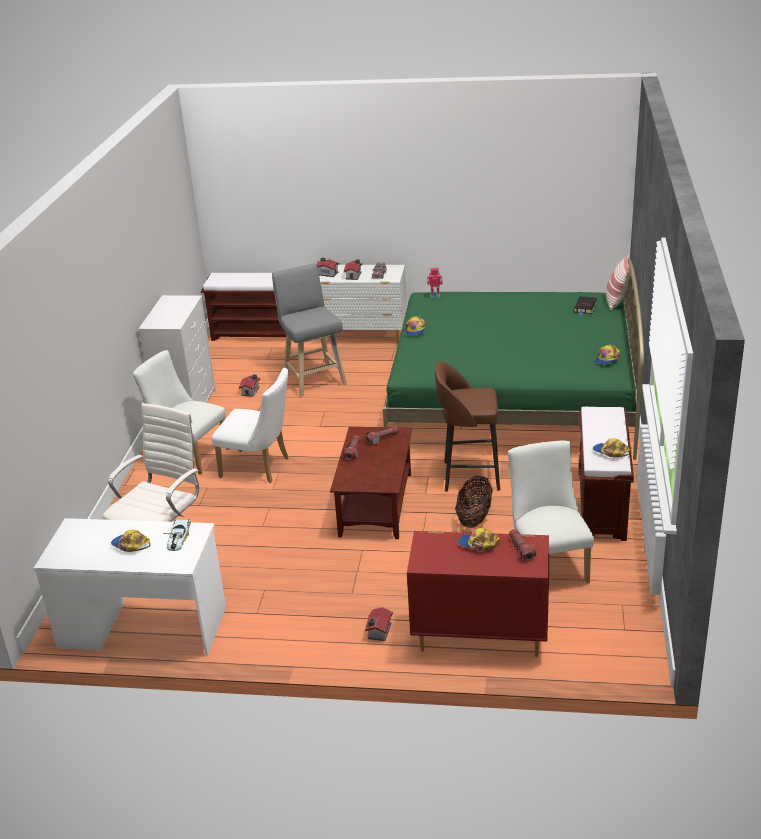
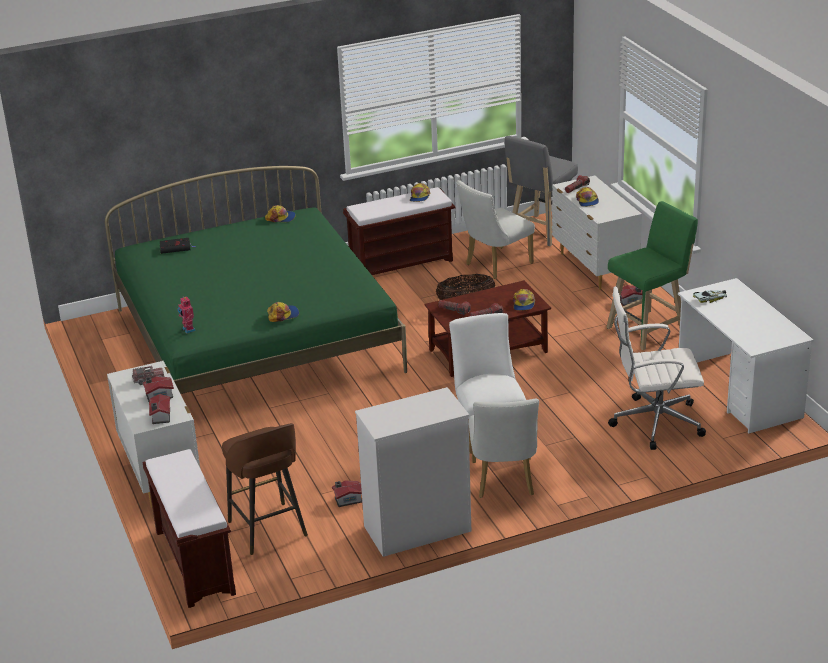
camera: 120 degrees left, 0 degrees up
(130, 545) = (741, 313): cap -> cap (523, 304)
(311, 620) = (649, 329): none -> green stool
(313, 378) = (288, 468): grey stool -> grey stool (540, 232)
(469, 475) = (408, 324): brown stool -> brown stool (268, 530)
(479, 636) = (594, 268): red dresser -> white dresser
(616, 301) = (148, 240): pillow -> none

